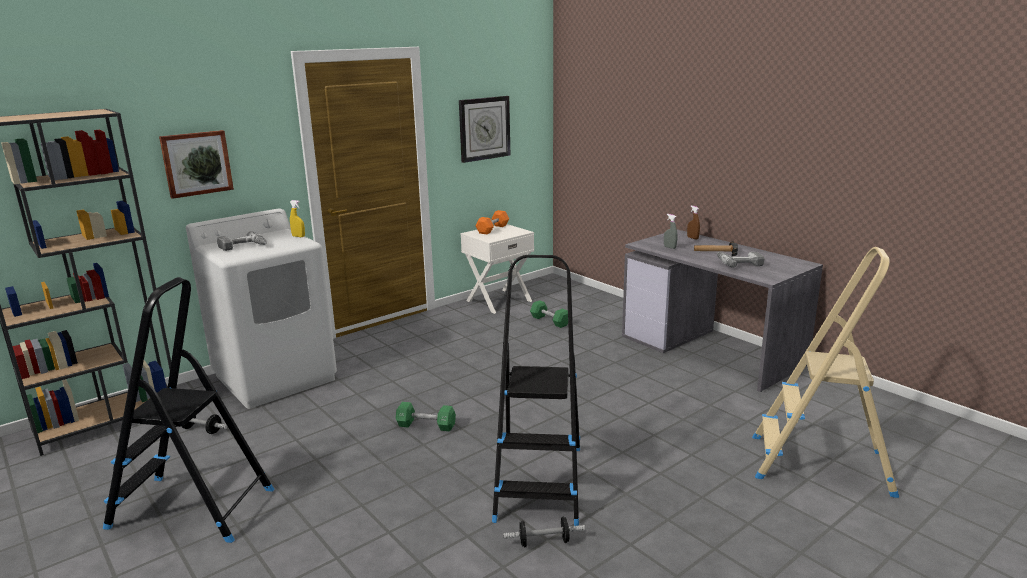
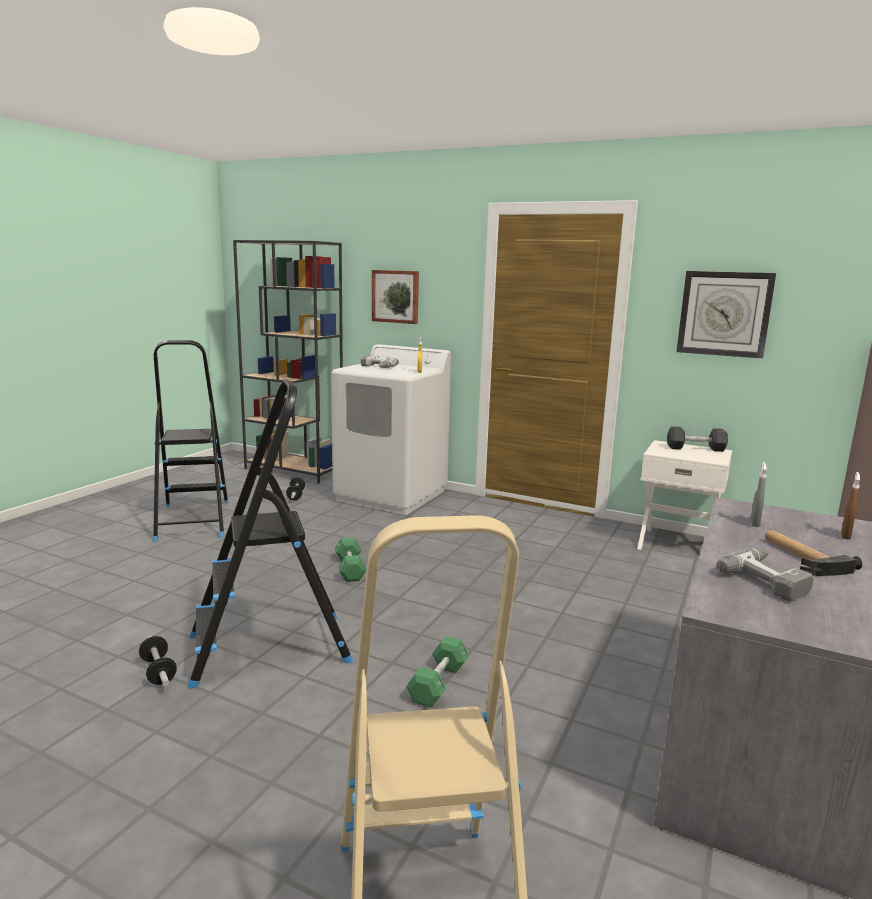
camera: 65 degrees right, 5 degrees down
(492, 229) = (695, 448): orange dumbbell -> black dumbbell
(550, 321) = (666, 585): green dumbbell -> green dumbbell (438, 683)

